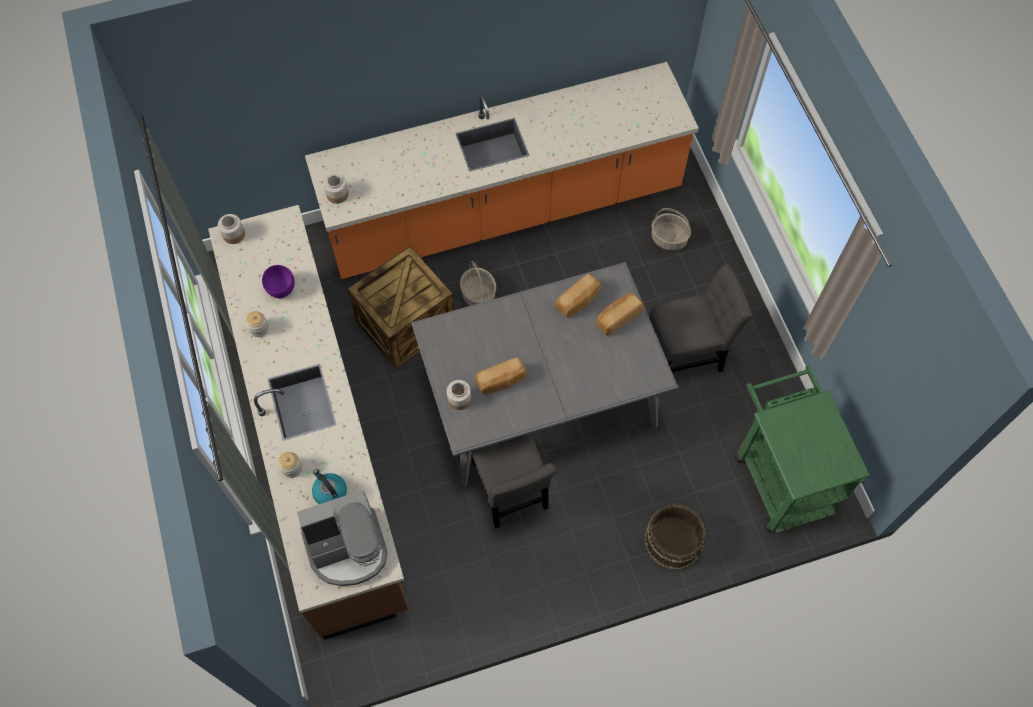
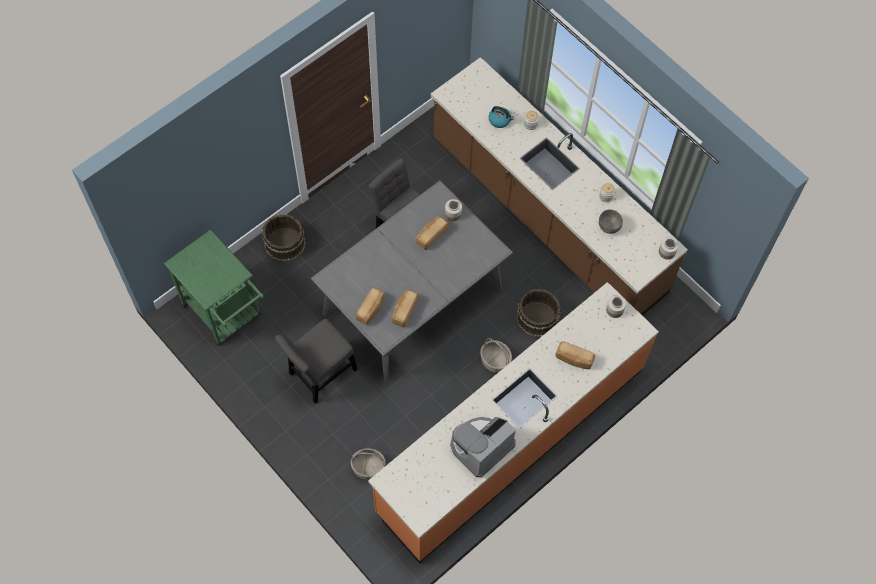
camera: 155 degrees right, 0 degrees up
(281, 289) = (609, 227): purple bowl -> grey bowl
(348, 548) = (471, 95): coffee machine -> coffee machine (480, 446)
(405, 322) = (537, 318): crate -> brown bucket
(415, 161) = (574, 359): none -> bread

